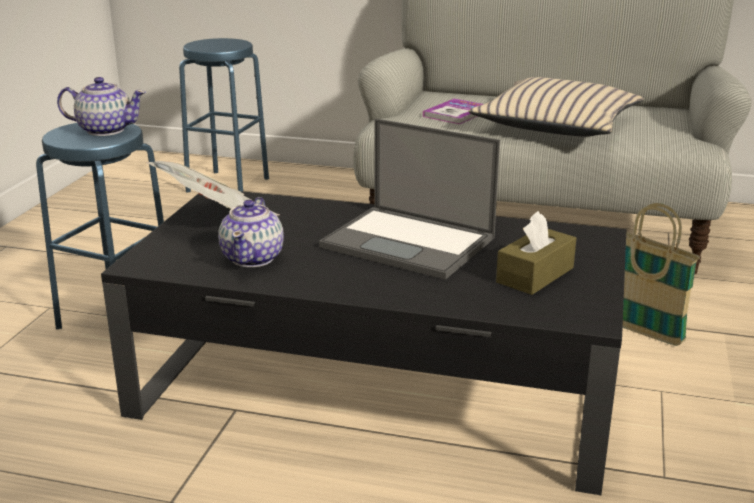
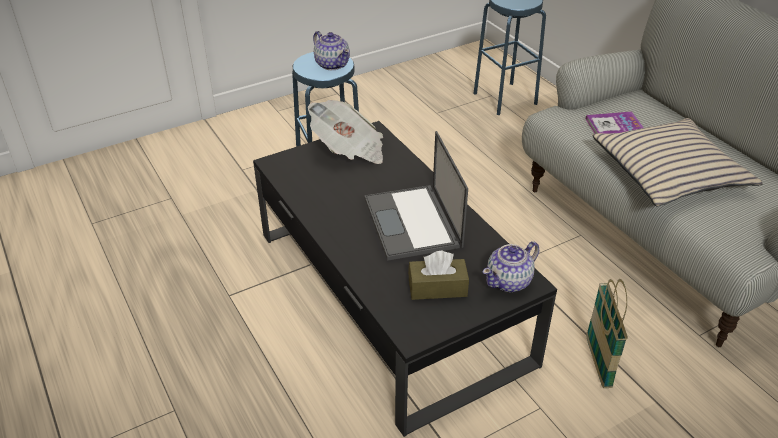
camera: 45 degrees right, 15 degrees up
(253, 258) = (325, 188): teapot -> teapot (509, 281)

